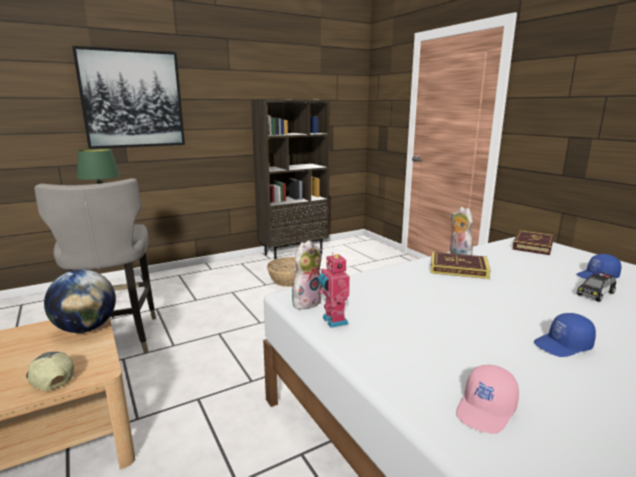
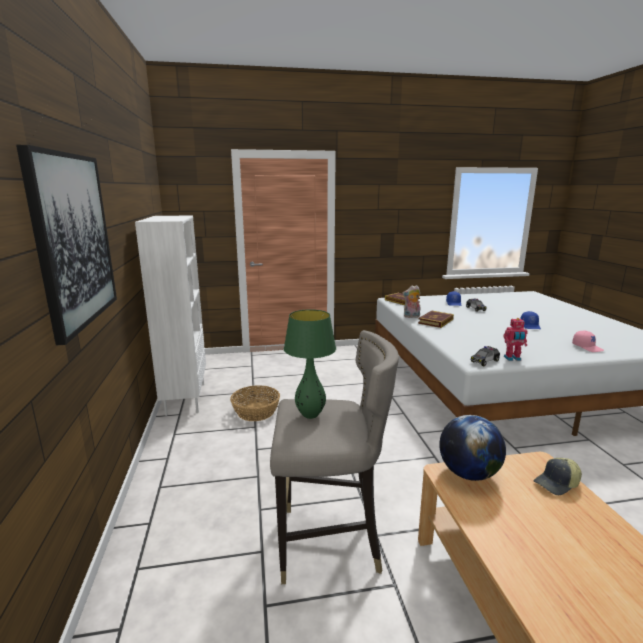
camera: 70 degrees left, 0 degrees up
(293, 254) = (185, 398): brown bookcase -> white bookcase
(306, 302) = (485, 361): plush toy -> toy car

